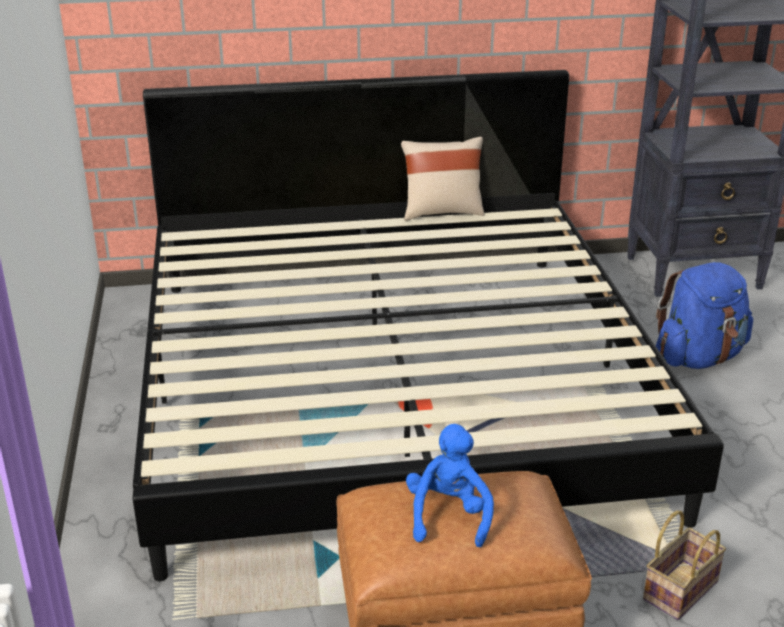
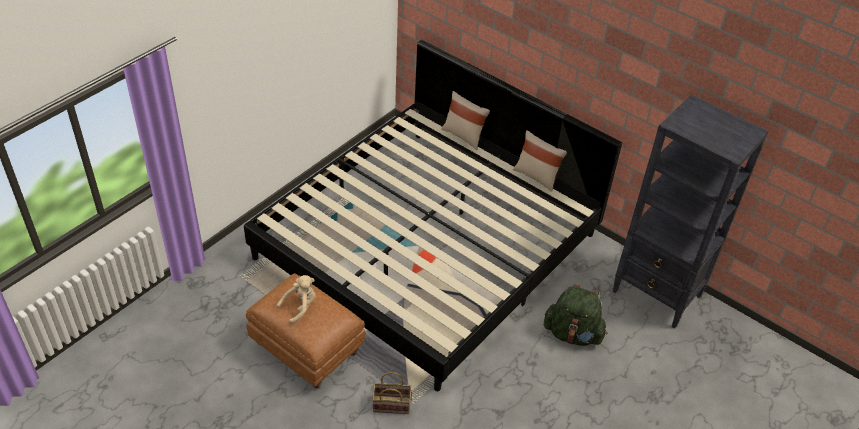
camera: 45 degrees right, 15 degrees up
(285, 221) = (464, 135): none -> beige pillow
(449, 516) = (300, 307): blue plush toy -> beige plush toy
(699, 357) = (572, 334): blue backpack -> green backpack

